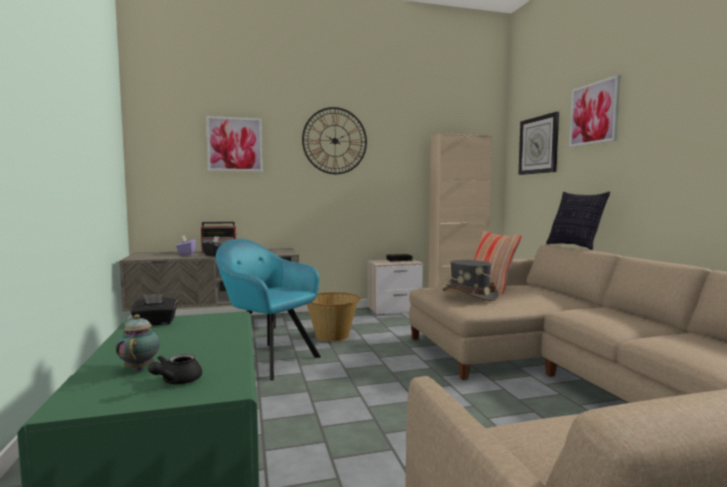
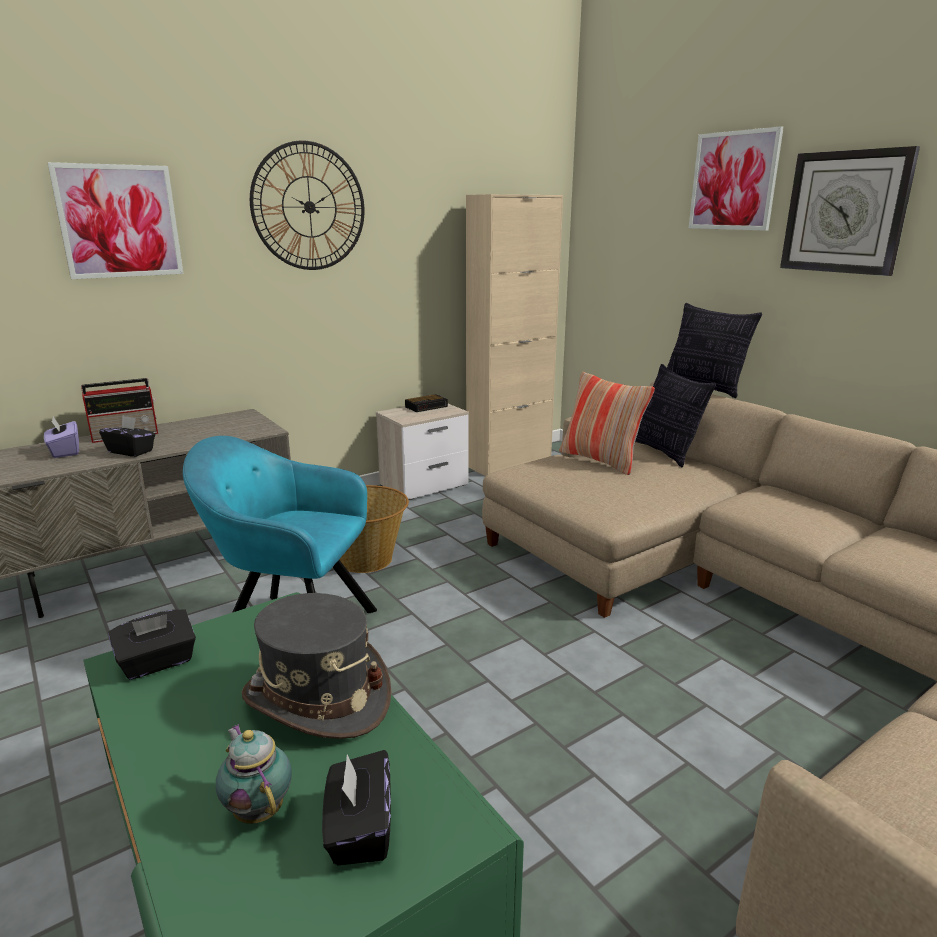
camera: 20 degrees left, 15 degrees up
(176, 381) = (359, 830): black teapot -> black tissue box
(469, 295) = (589, 486): grey hat -> grey hat (317, 698)
(538, 145) = (633, 215): wall clock -> wall clock (845, 212)
(542, 288) = (665, 452): none -> pillow

